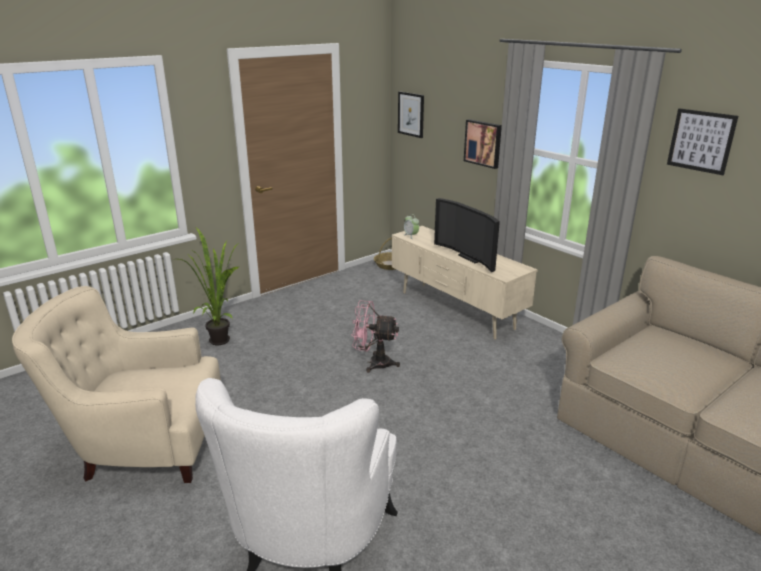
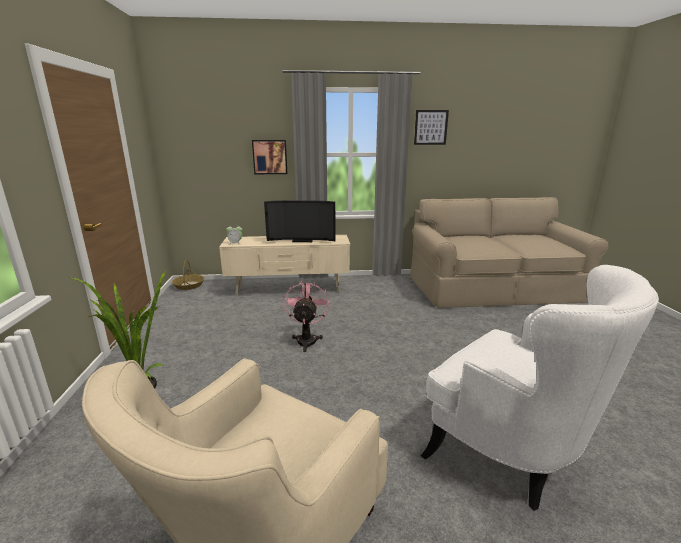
camera: 55 degrees left, 5 degrees down
(374, 363) = (307, 339): pink fan -> pink fan turned 135 degrees clockwise
(411, 114) = (181, 145): picture -> none

